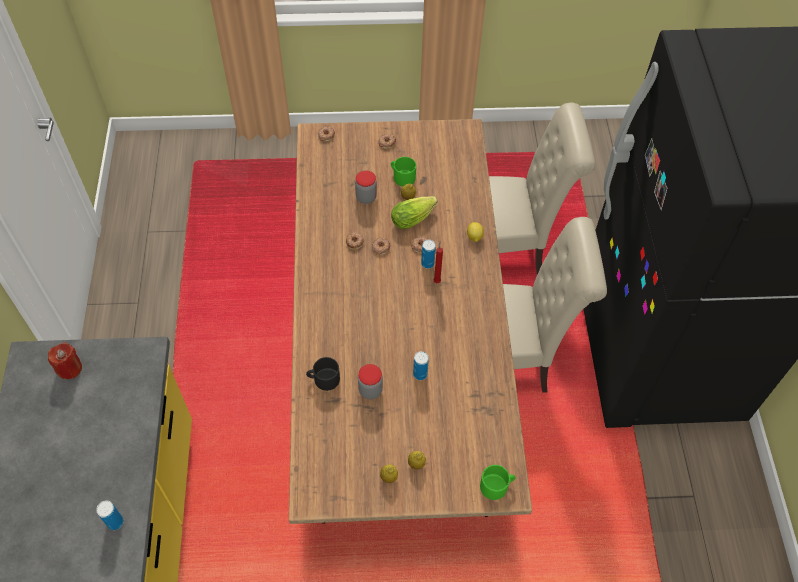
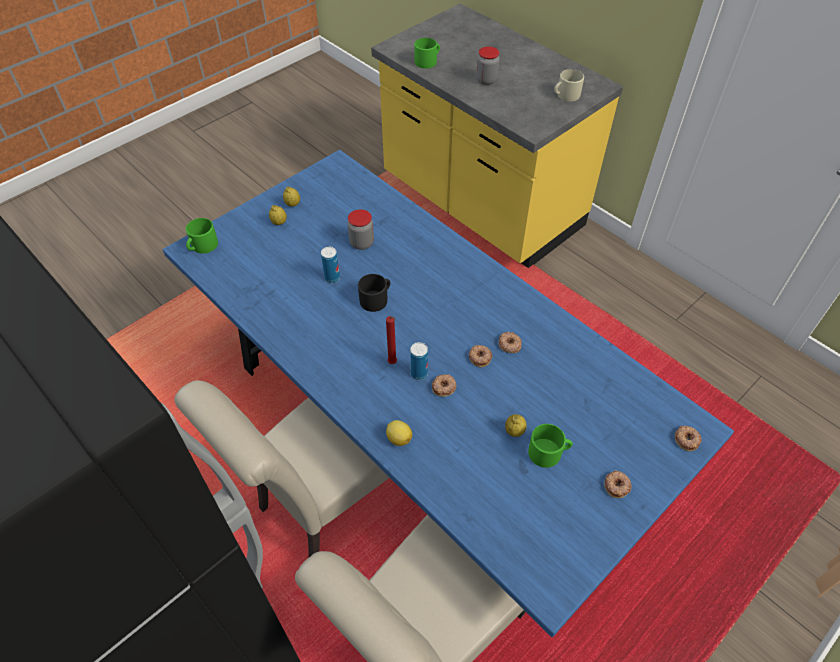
camera: 140 degrees right, 5 degrees down
(69, 368) = (565, 95): red candle -> beige mug
(115, 522) = (428, 61): can -> green mug
(323, 379) = (406, 227): black mug -> black mug (376, 299)
(366, 197) = (554, 397): jar -> jar (486, 80)
(396, 366) = (420, 427): brown dining table -> blue dining table
(414, 217) = (482, 413): lettuce -> none

